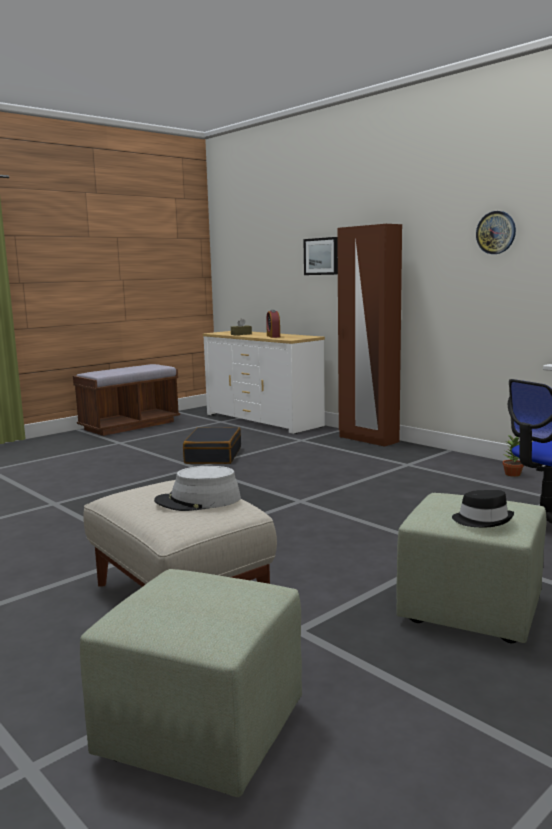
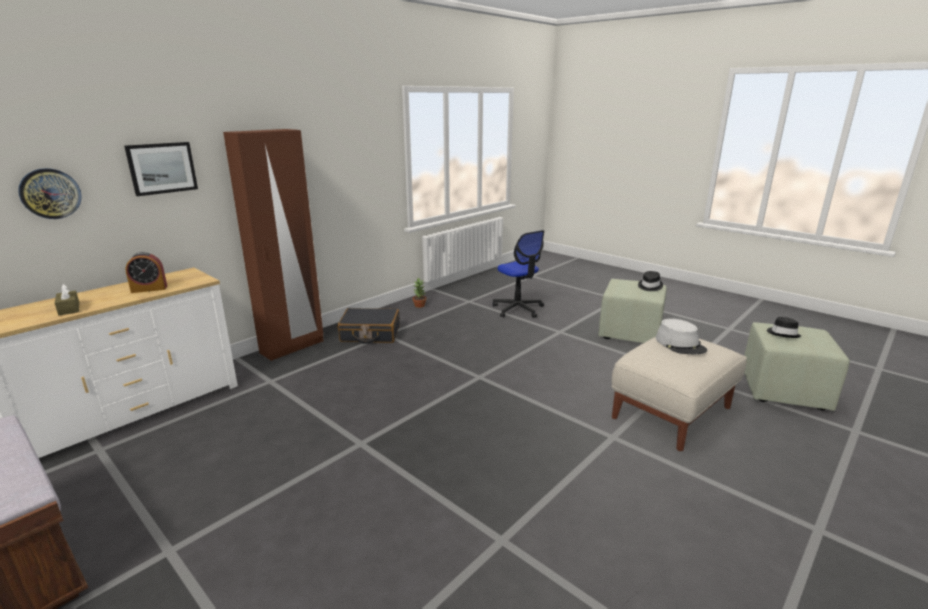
camera: 95 degrees left, 10 degrees up
(210, 588) = (783, 333): none -> black hat
(213, 455) = (311, 436): black suitcase -> black suitcase (370, 334)
(496, 232) = (365, 137): wall clock -> wall clock (50, 193)

